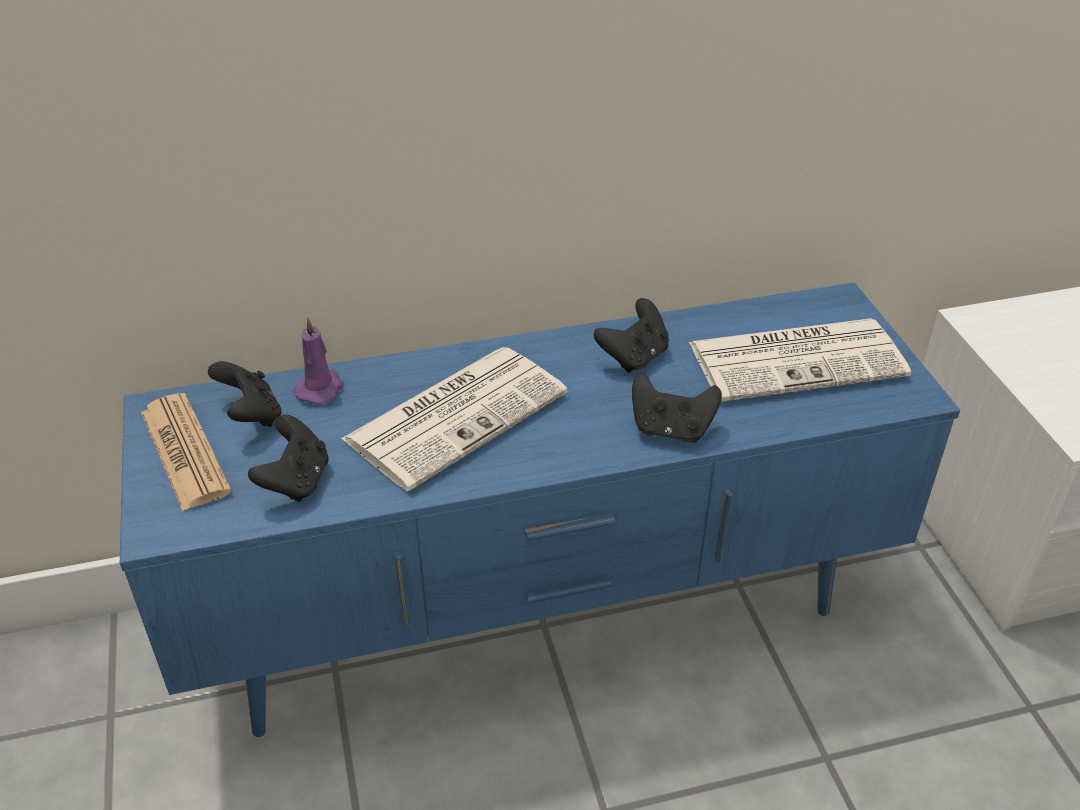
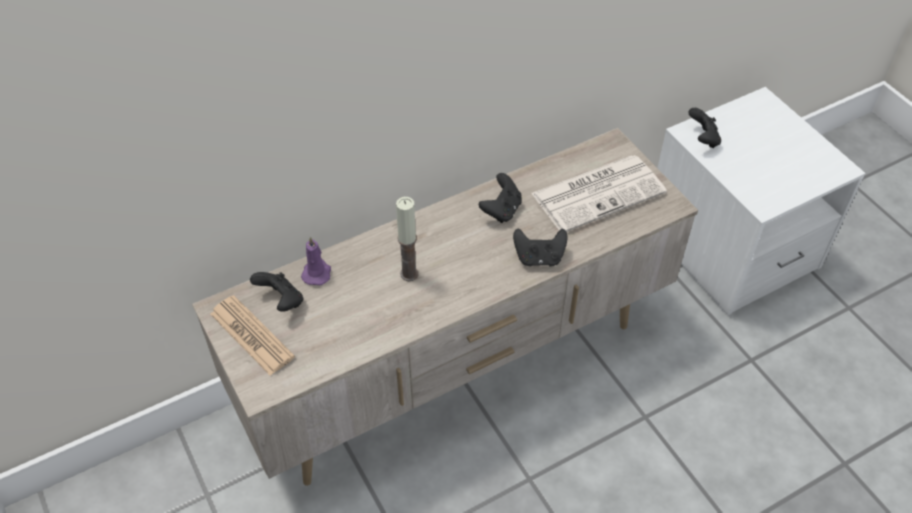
camera: 15 degrees left, 10 degrees up
(296, 481) = (330, 340): black game controller -> black game controller (703, 139)
(457, 414) = (409, 274): newspaper -> candle
(539, 622) = (455, 372): blue tv stand -> beige tv stand

